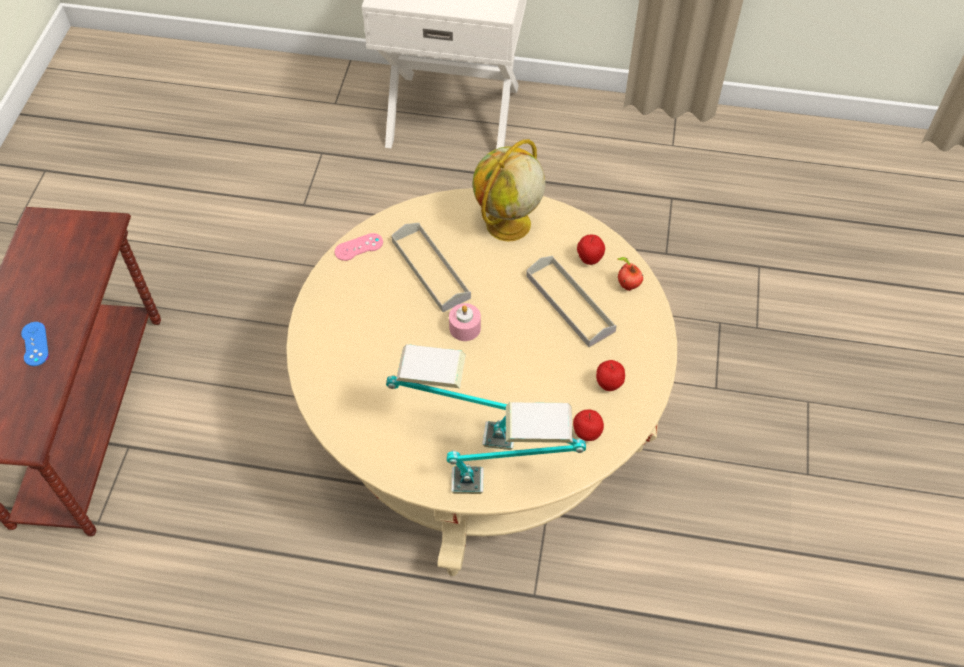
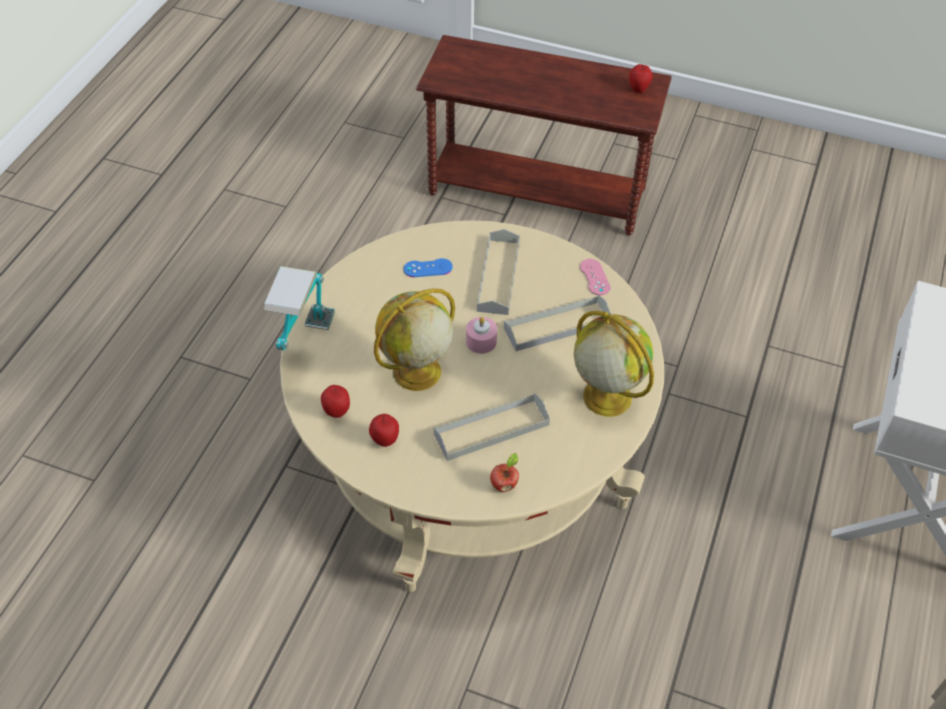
camera: 100 degrees right, 5 degrees down
(35, 344) = (525, 82): blue game controller -> blue game controller (428, 268)
(371, 327) = (498, 276): none -> grey tray
(454, 431) = (371, 318): table lamp -> none
(519, 375) = (416, 373): none -> globe
(589, 260) = (546, 458): apple -> apple (638, 89)

